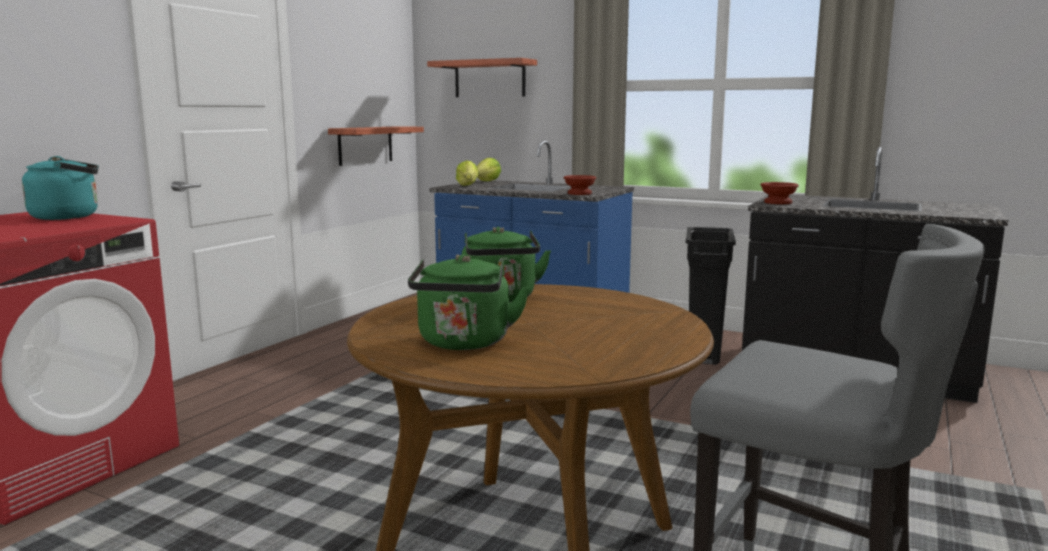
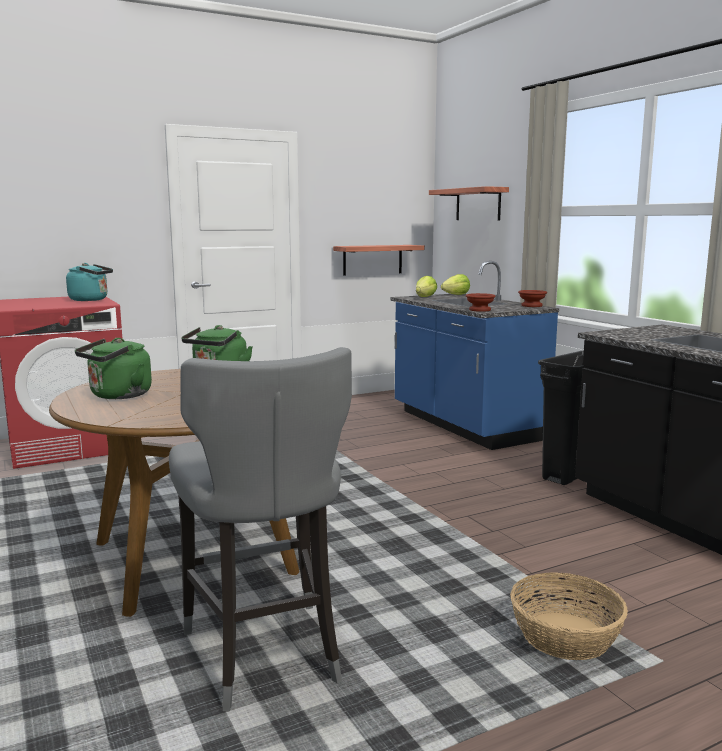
camera: 35 degrees right, 0 degrees up
(777, 202) = (620, 332): brown bowl -> brown bowl (531, 305)
(958, 497) = (566, 636): none -> basket

